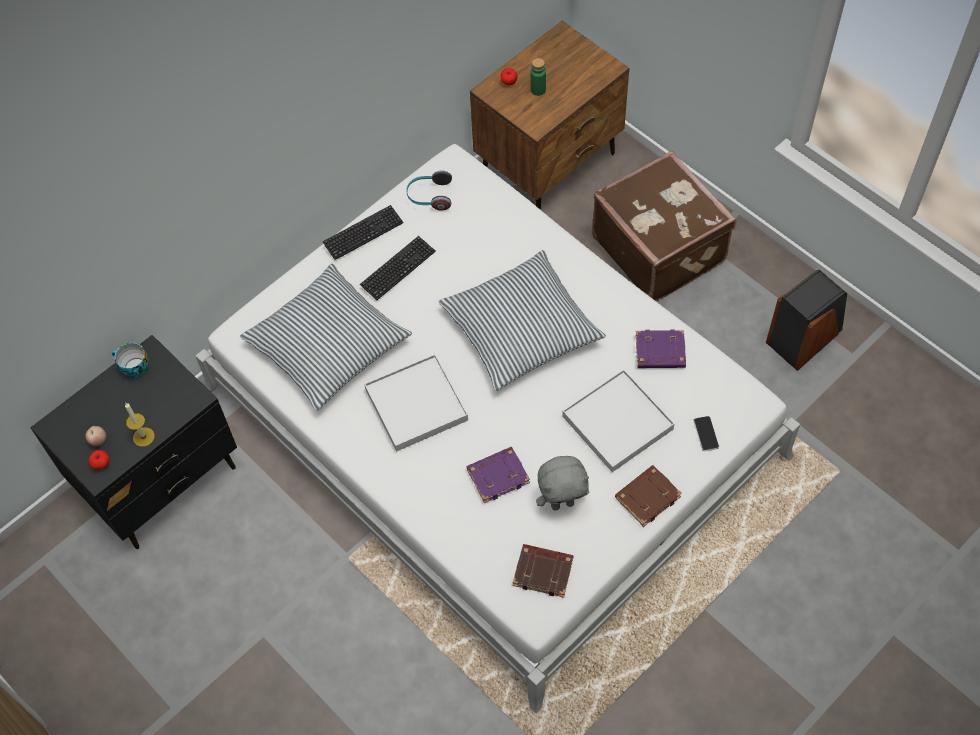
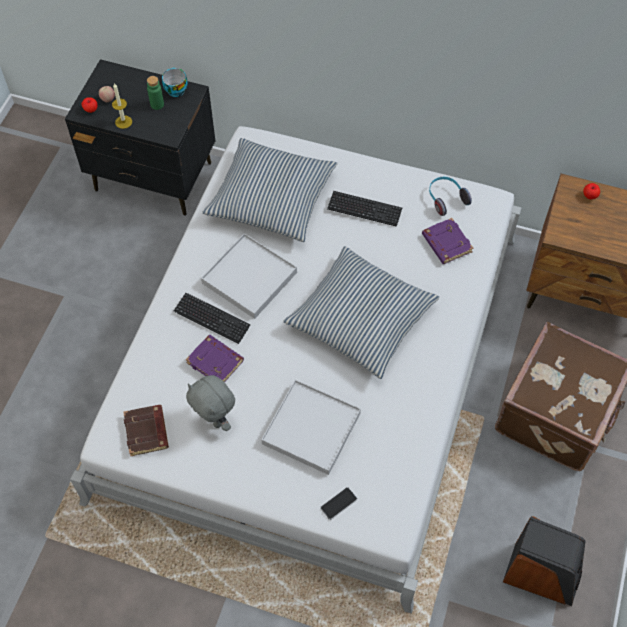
camera: 60 degrees right, 0 degrees up
(363, 233) = (383, 172): keyboard -> keyboard (212, 319)
(538, 90) = (597, 220): green bottle -> green bottle (157, 104)
(647, 497) = (253, 481): brown book -> none
(659, 353) = (399, 433): purple book -> purple book (445, 243)

